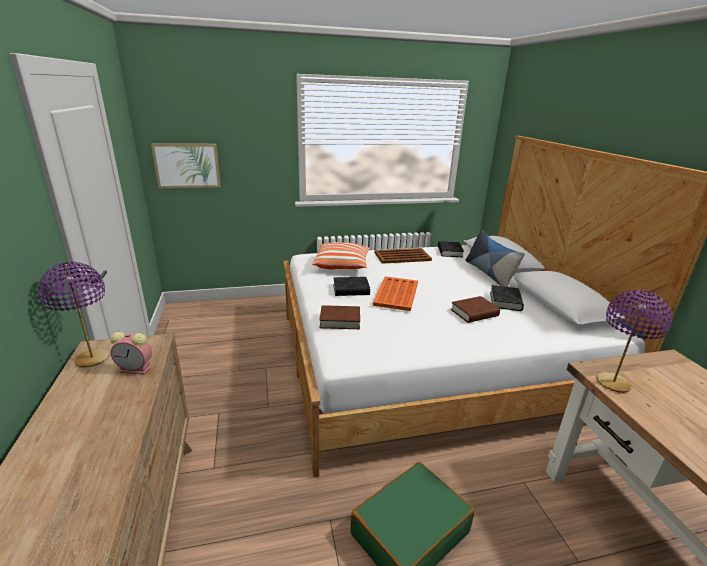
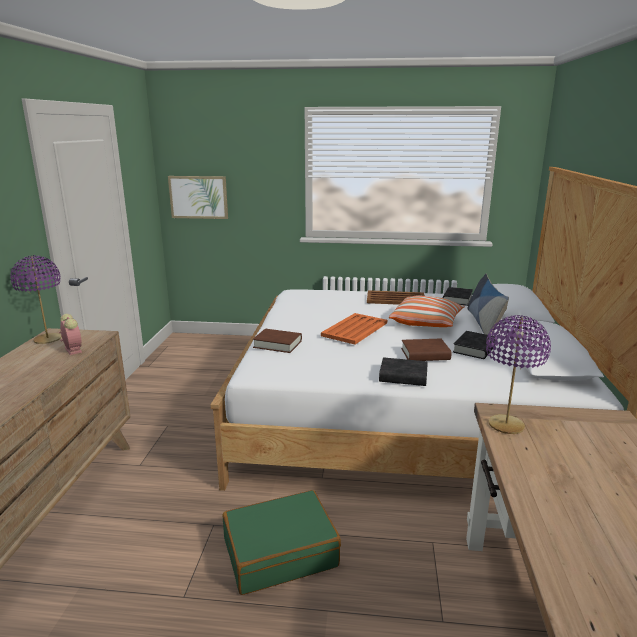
camera: 20 degrees right, 5 degrees down
(137, 369) = (72, 349): alarm clock -> alarm clock turned 150 degrees counterclockwise
(342, 265) = (321, 301): pillow -> pillow (426, 323)
(351, 290) = (312, 322): black book -> black book (403, 376)

